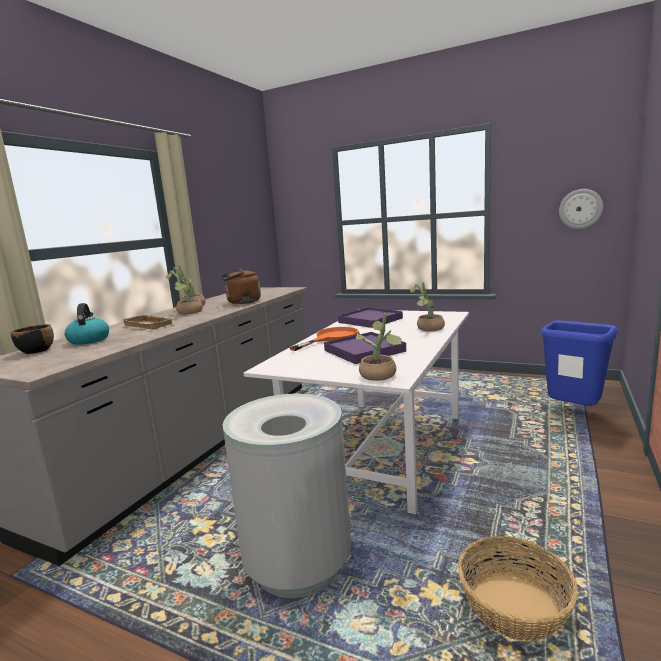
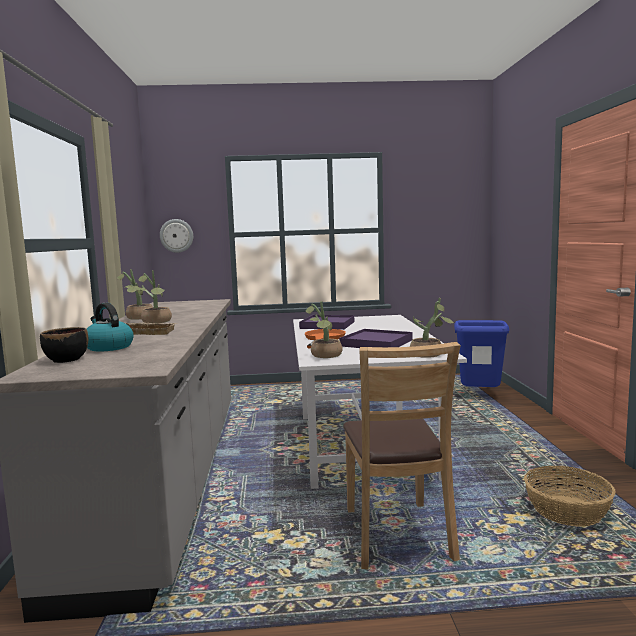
camera: 30 degrees left, 5 degrees down
(241, 302) = (196, 312): brown kettle -> none
(298, 564) = (397, 535): grey trash can -> brown chair
(428, 329) = (395, 326): potted plant -> potted plant (325, 356)
(580, 209) = (453, 230): wall clock -> wall clock (176, 235)

